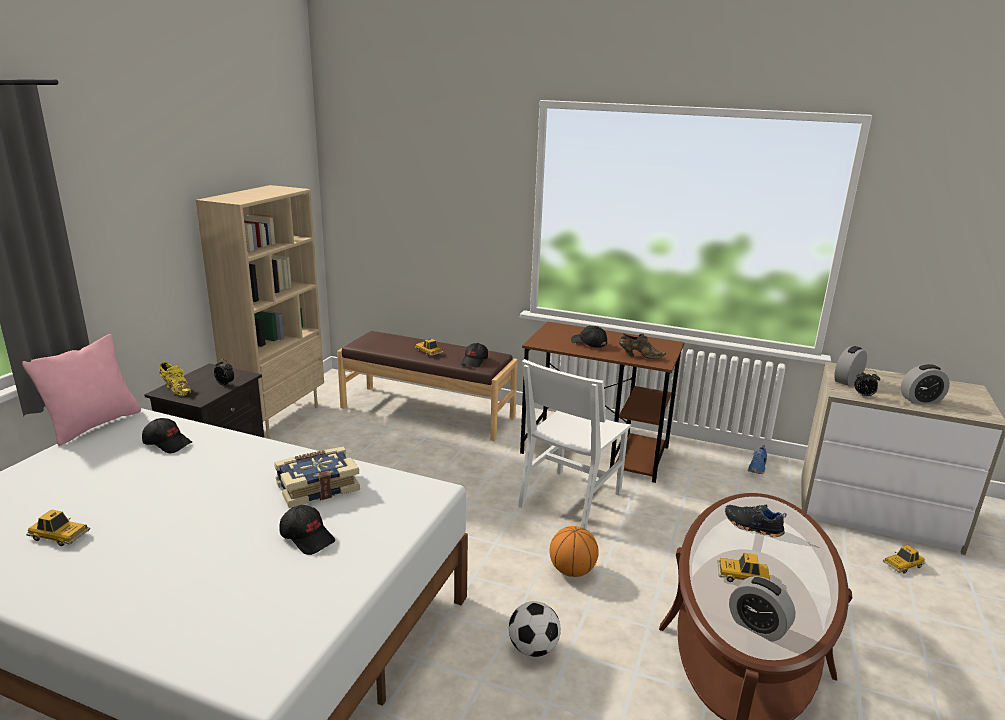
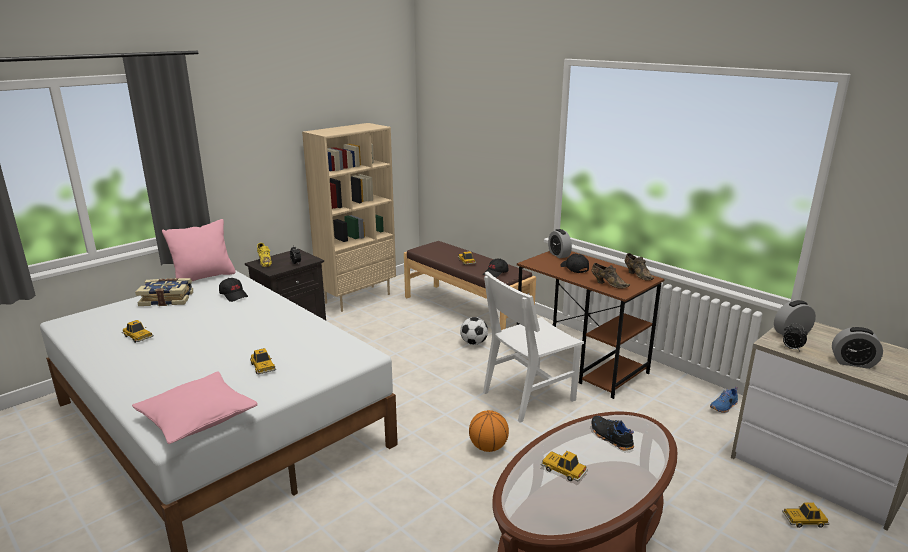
camera: 25 degrees right, 0 degrees up
(278, 638) = (198, 418): none -> pink pillow
(307, 537) = (263, 367): black cap -> toy car
(317, 486) = (295, 338): book -> book (167, 299)
(533, 648) = (417, 491): football -> football (474, 343)
(656, 341) = (637, 275): none -> brown shoe
(757, 626) = (539, 507): alarm clock -> alarm clock (559, 254)

